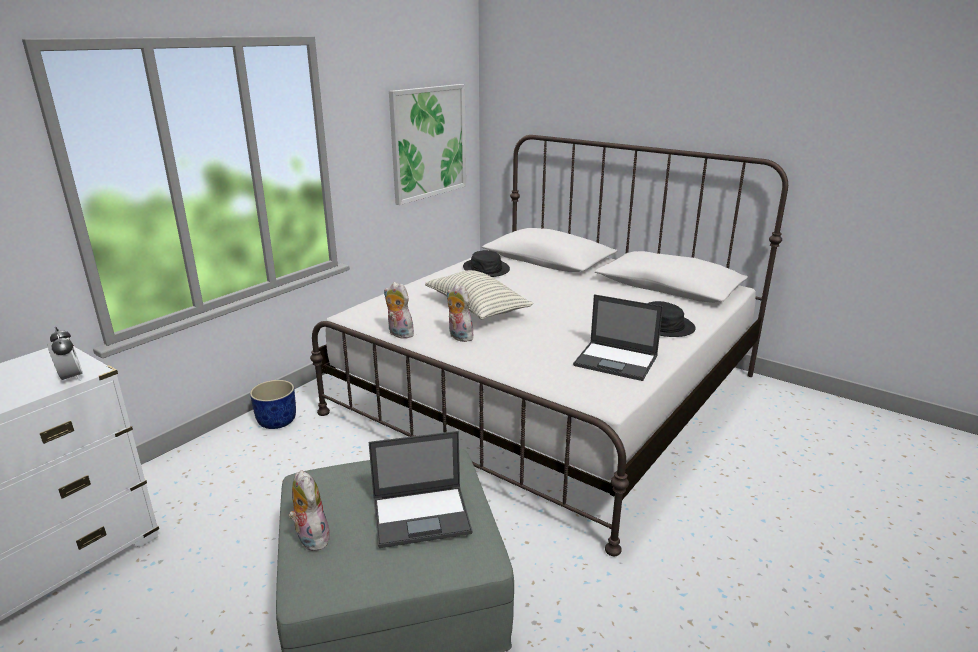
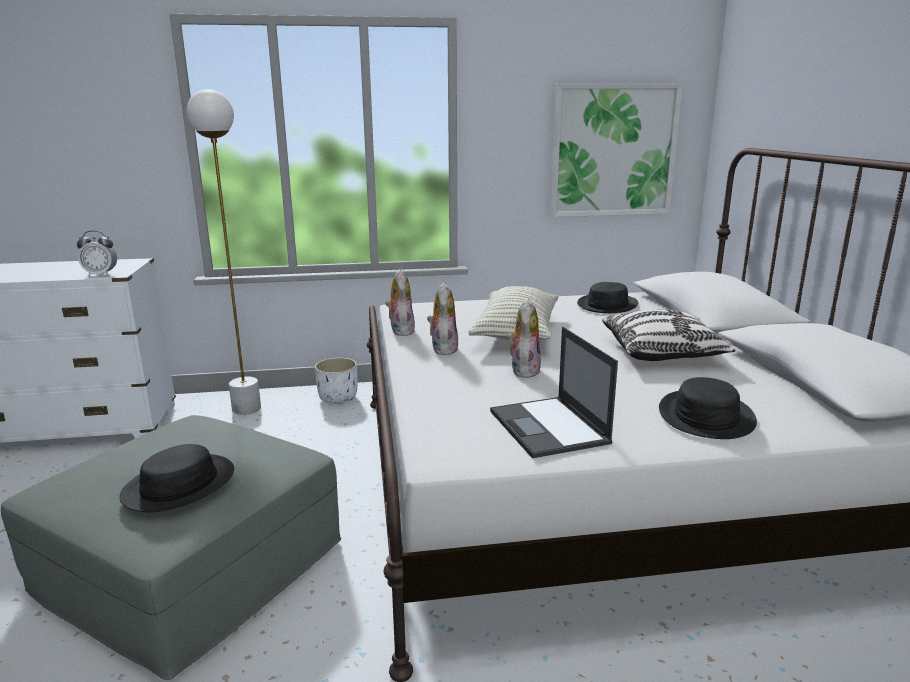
camera: 45 degrees right, 5 degrees down
(71, 378) = (101, 275): alarm clock -> alarm clock turned 75 degrees clockwise
(202, 468) = (246, 408): none -> white floor lamp
(277, 421) = (338, 398): blue planter -> white planter
(310, 538) = (107, 458): plush toy -> plush toy (523, 370)
(422, 515) = (179, 484): laptop -> black hat
(578, 294) = (662, 353): none -> pillow

